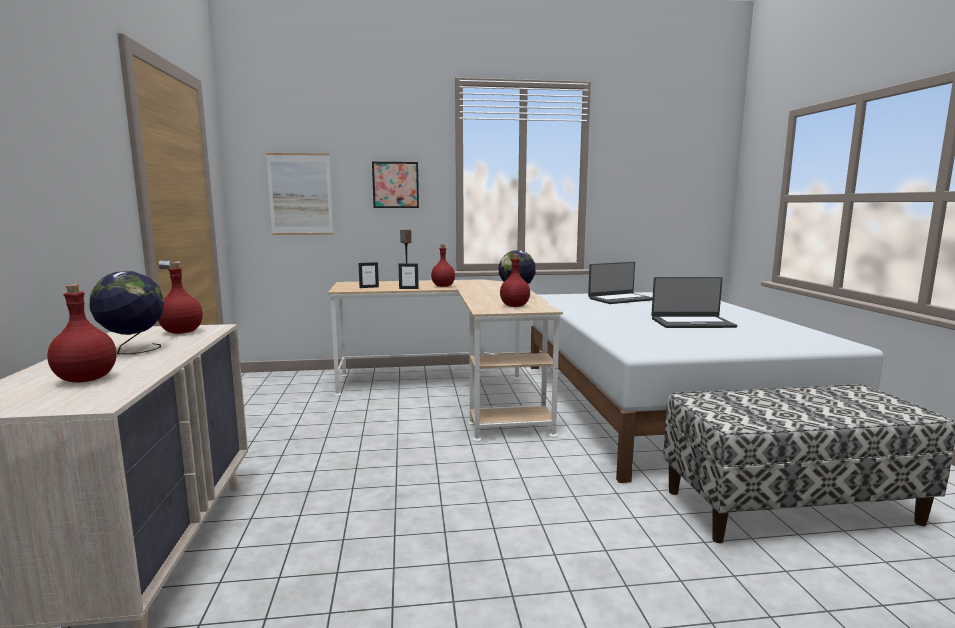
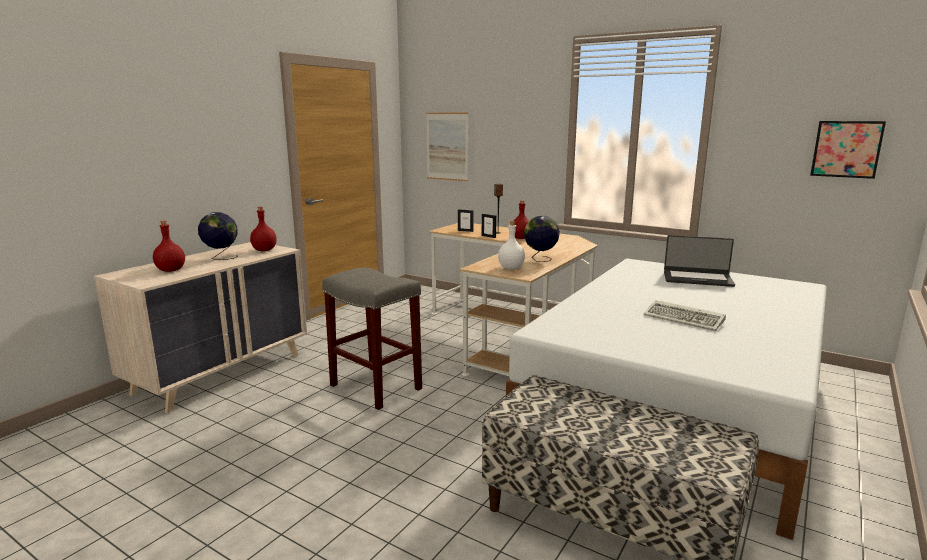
camera: 40 degrees right, 5 degrees up
(395, 185) = (516, 140): picture -> picture (846, 149)
(408, 485) = (374, 387): none -> grey stool
(515, 306) = (511, 268): red bottle -> white bottle
(692, 323) = (685, 319): laptop -> keyboard

